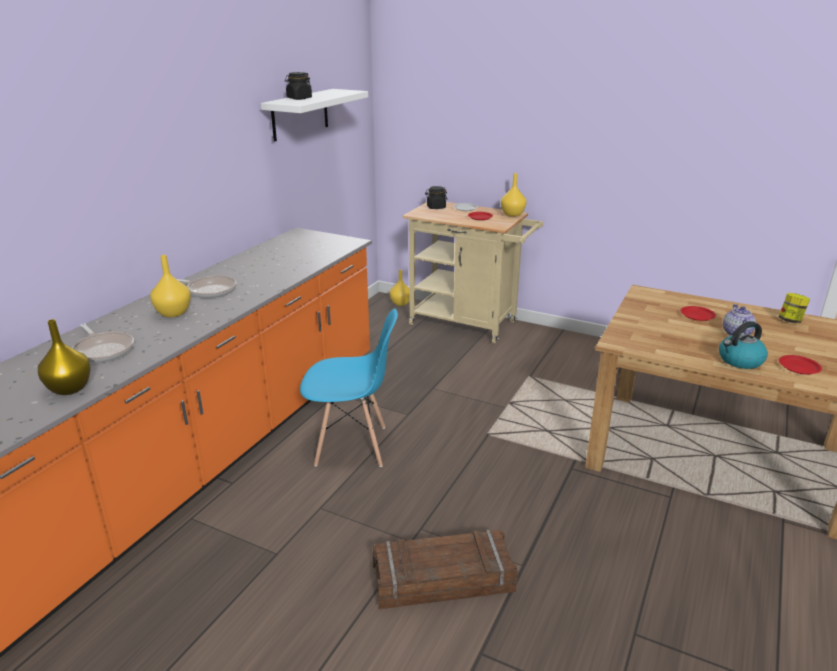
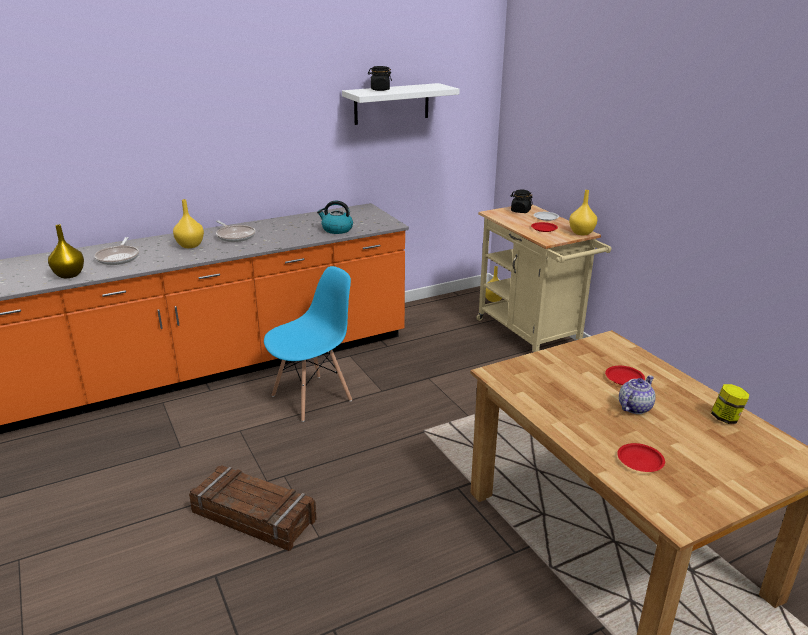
camera: 35 degrees right, 0 degrees up
(352, 446) = (312, 398): blue chair -> blue chair turned 75 degrees counterclockwise
(740, 360) = (586, 431): kettle -> kettle (336, 229)

